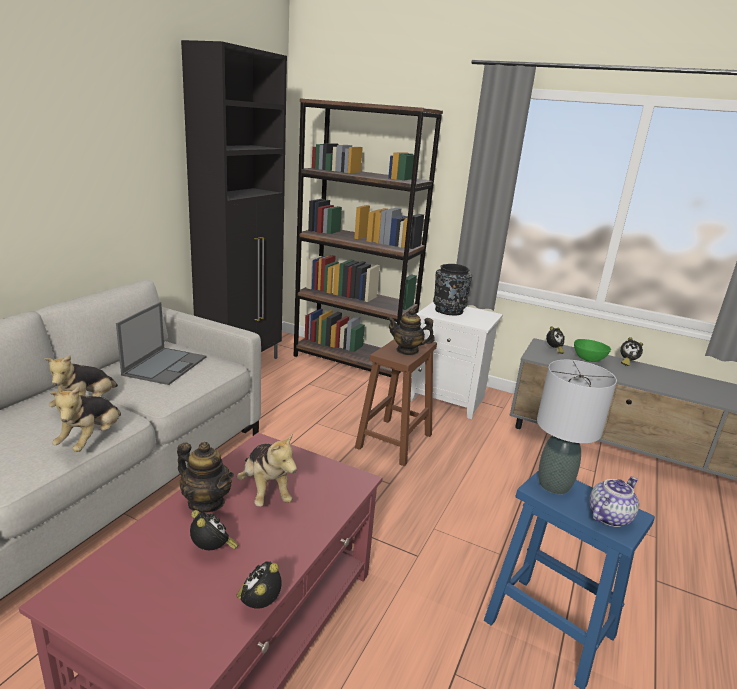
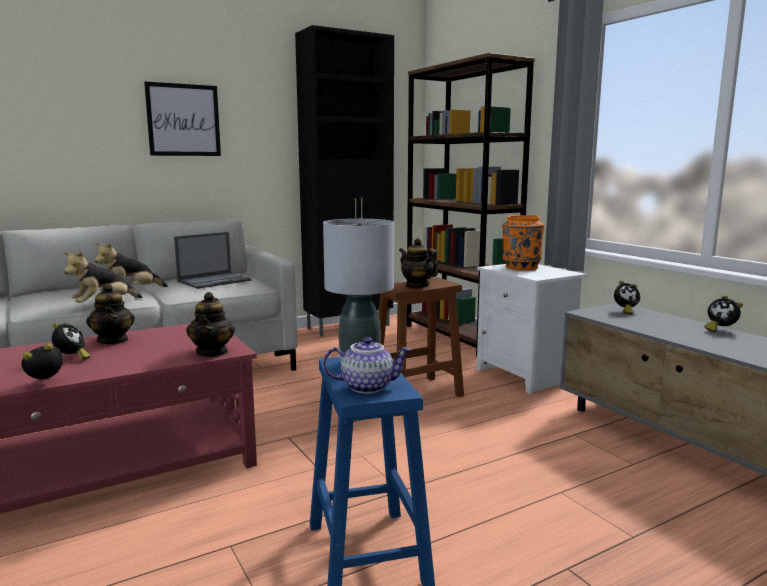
camera: 35 degrees right, 10 degrees down
(67, 156) = (183, 120): none -> picture
(265, 491) = (158, 343): plush toy -> none
(343, 489) = (212, 352): none -> teapot
(448, 311) = (521, 267): black vase -> orange vase
(588, 360) = (661, 322): green bowl -> none

